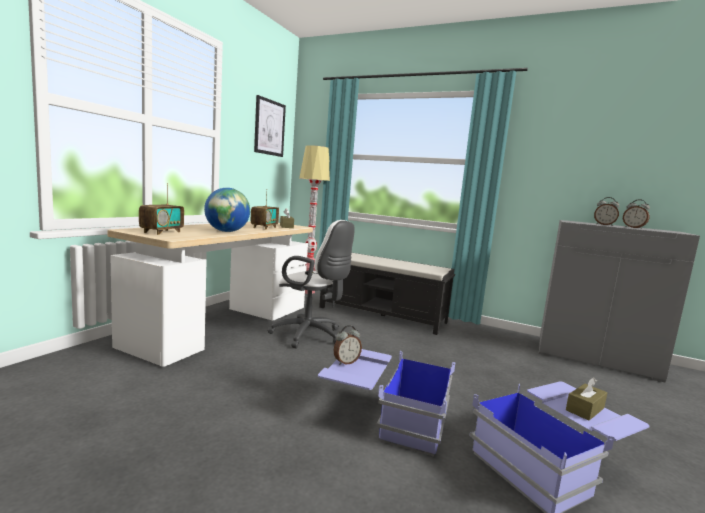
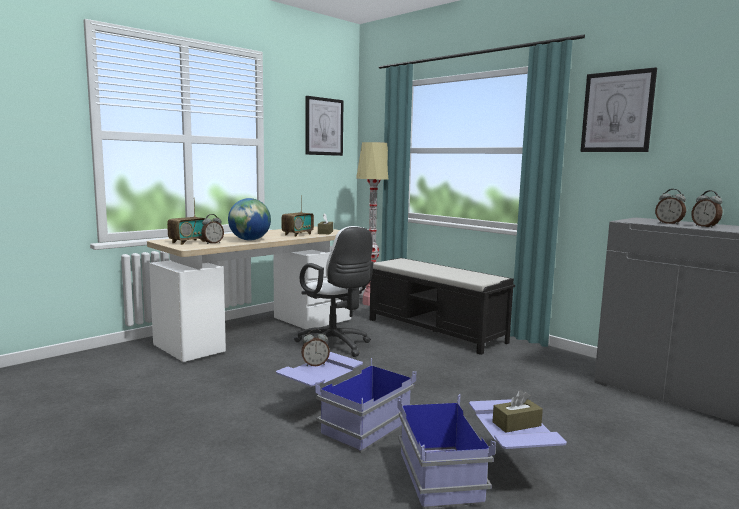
camera: 20 degrees right, 0 degrees up
(191, 234) = (212, 243): none -> alarm clock
(547, 134) = (617, 112): none -> picture

